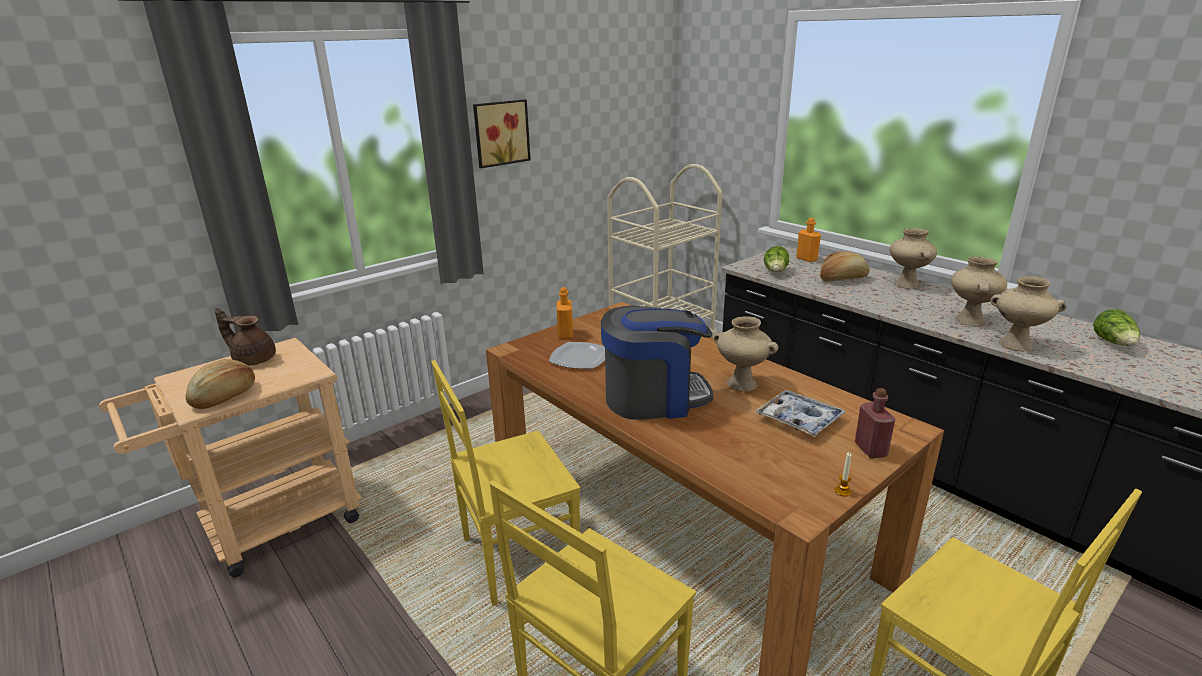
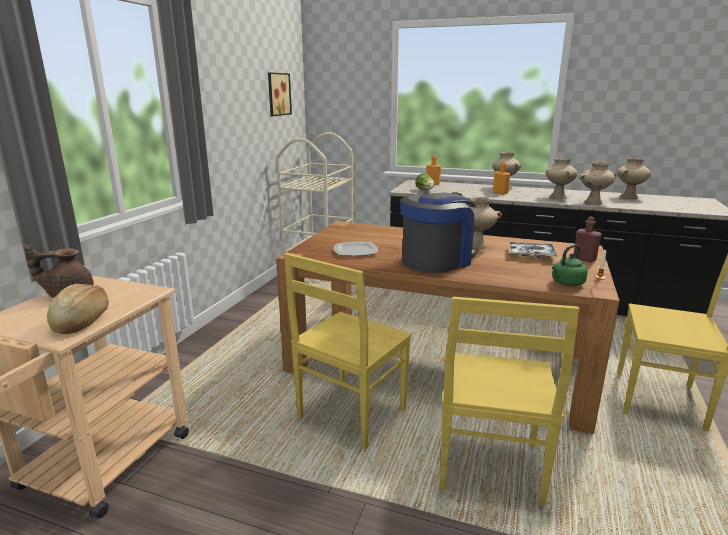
camera: 30 degrees left, 5 degrees down
(500, 133) = (211, 98): picture -> picture (277, 94)
(565, 334) = (324, 241): orange bottle -> orange bottle (500, 193)
(774, 487) = (566, 283): none -> green kettle
(842, 279) = (467, 189): bread -> none
(1114, 343) = (629, 197): lettuce -> beige vase

